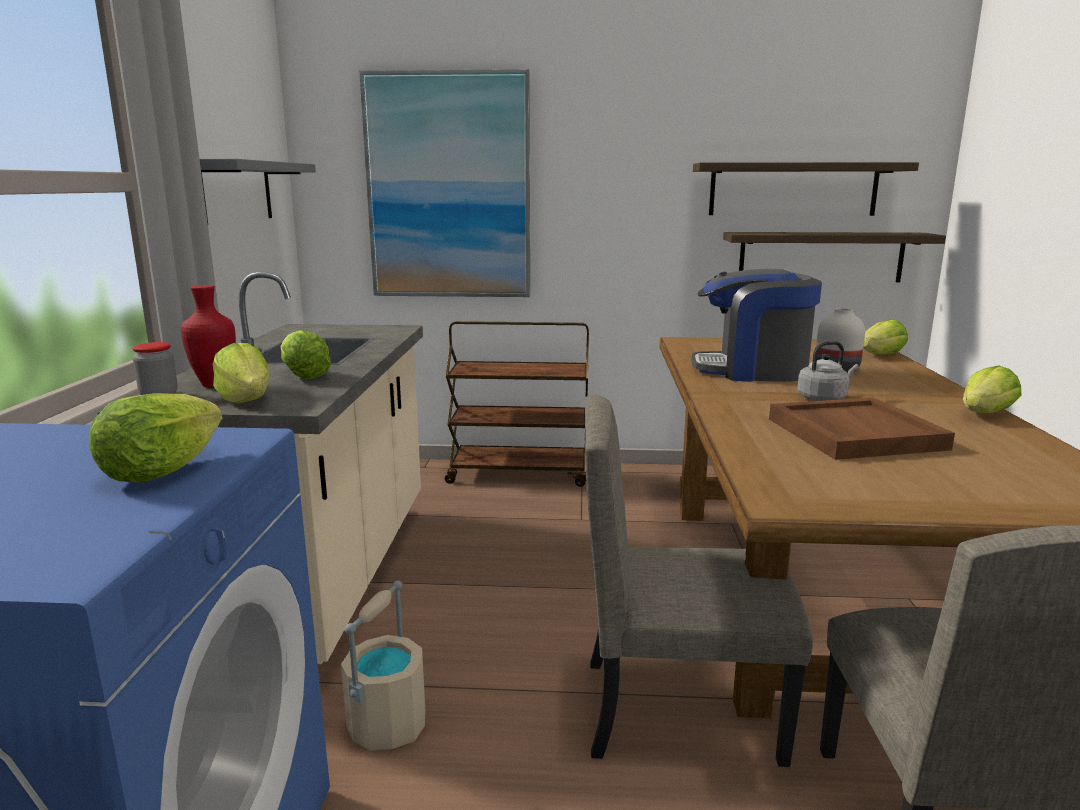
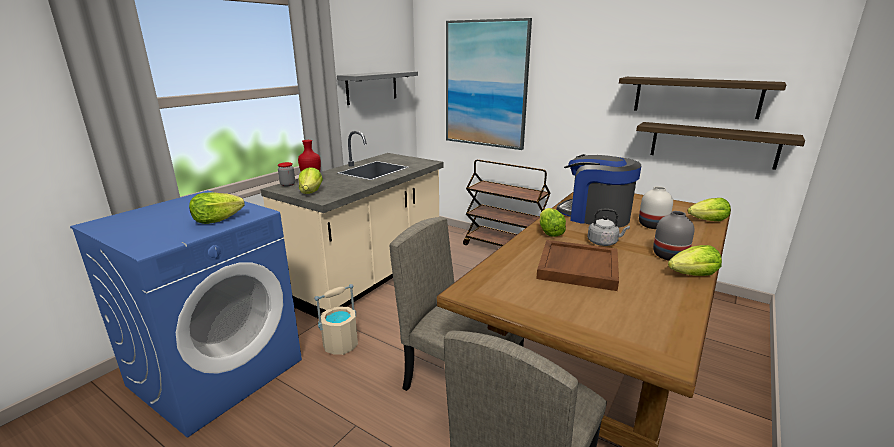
camera: 30 degrees right, 5 degrees up
(304, 376) = (349, 184): lettuce -> lettuce (549, 233)
(921, 398) = (670, 256): none -> grey vase

